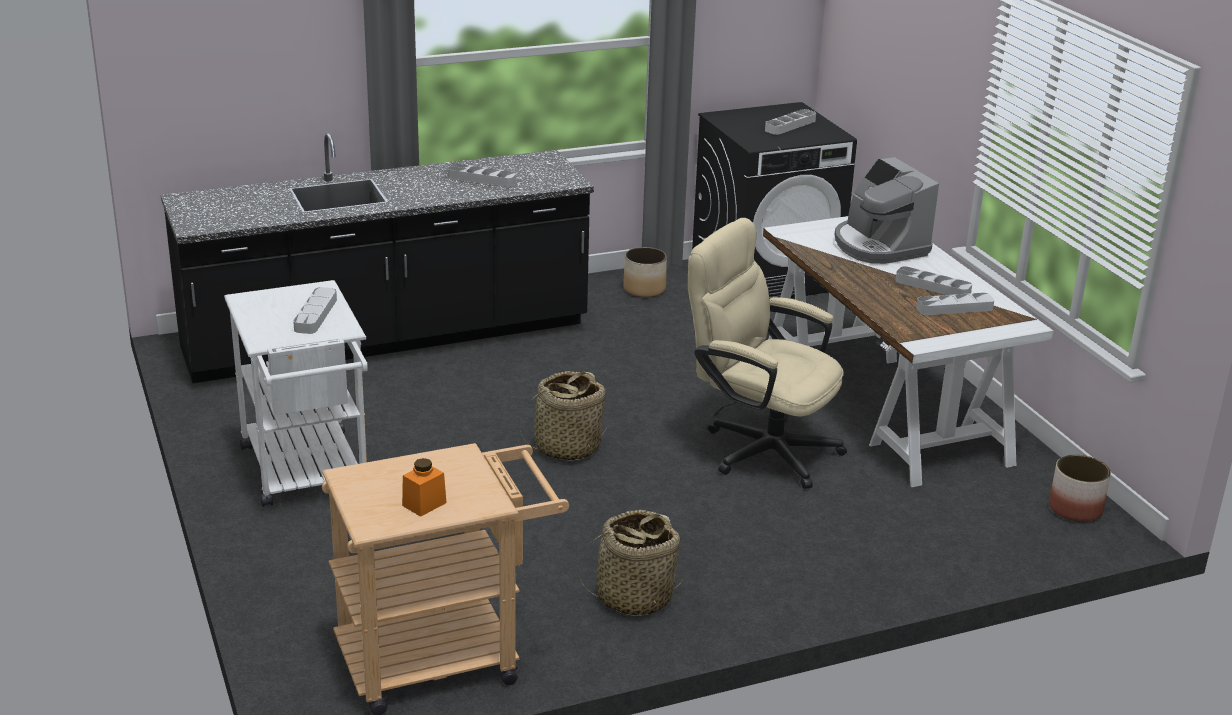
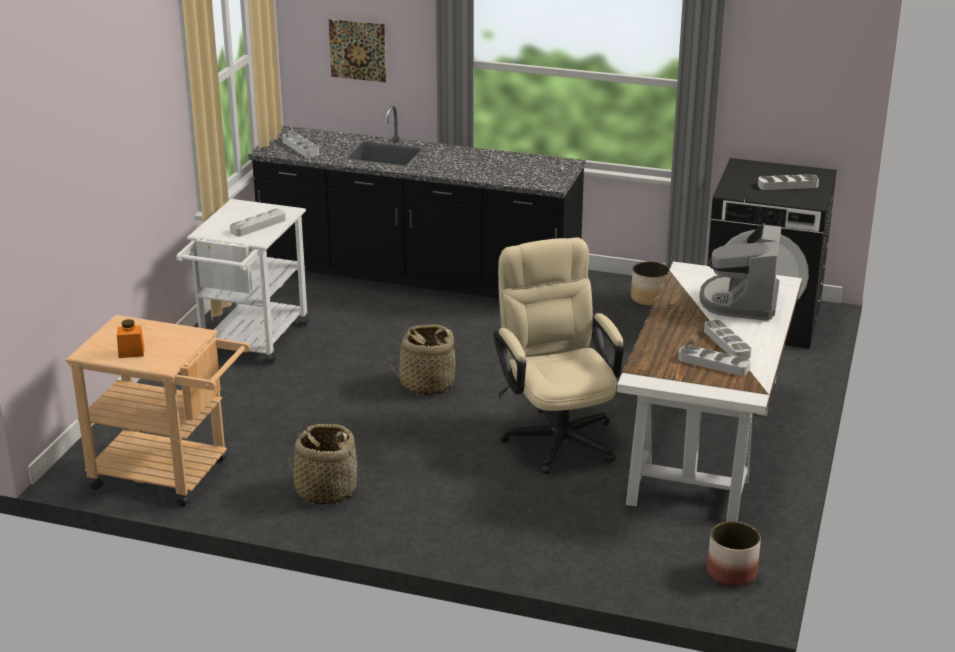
camera: 40 degrees right, 0 degrees up
(247, 74) = (357, 50): none -> picture
(482, 179) = (494, 167): grey tray -> grey tray (300, 148)

